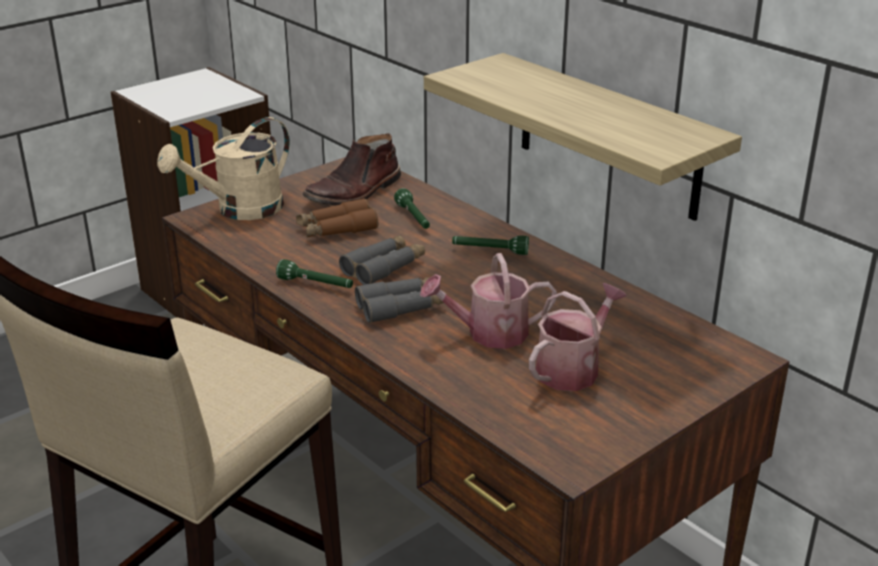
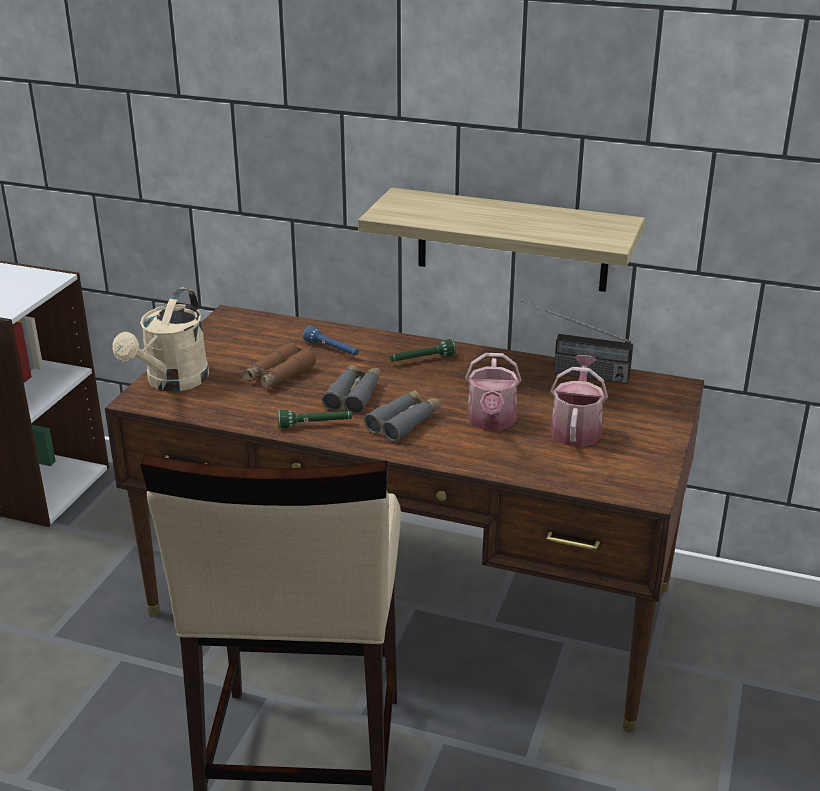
camera: 30 degrees left, 0 degrees up
(354, 192) = (257, 341): brown boot -> none
(414, 218) = (332, 350): green flashlight -> blue flashlight
(489, 333) = (491, 422): watering can -> watering can turned 45 degrees counterclockwise
(635, 307) = (571, 372): none -> radio

